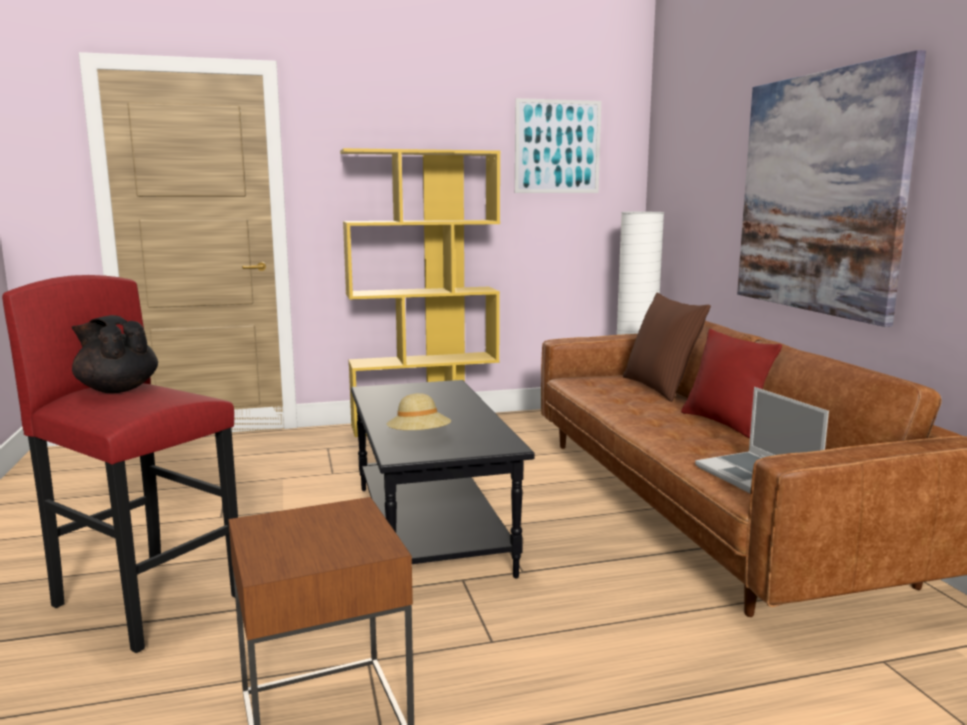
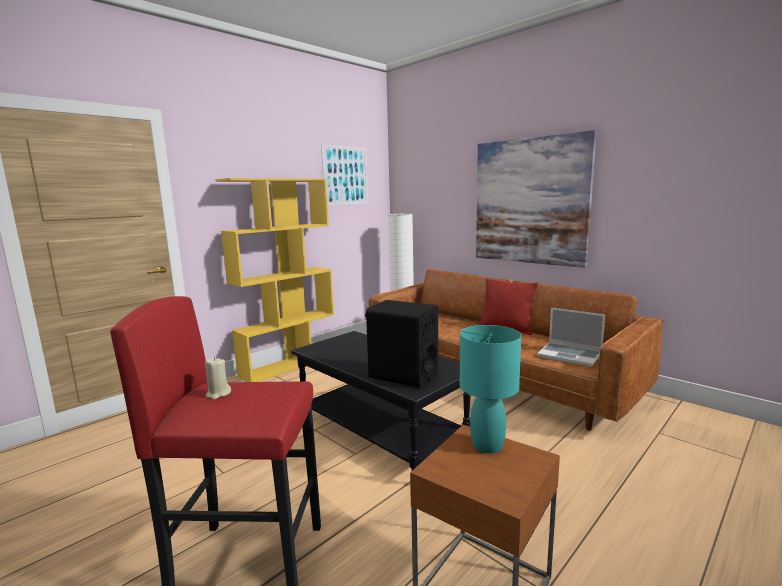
camera: 30 degrees left, 0 degrees up
(117, 389) = (218, 394): black teapot -> beige candle
(351, 521) = (487, 445): none -> turquoise table lamp
(419, 438) = (403, 375): beige hat -> black speaker
(661, 388) = (445, 315): brown pillow -> none

